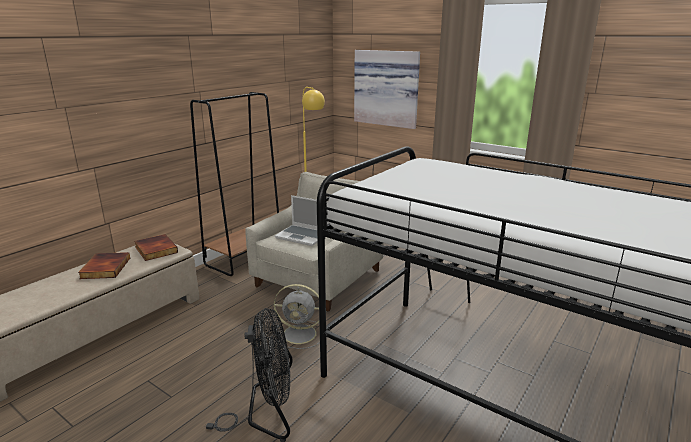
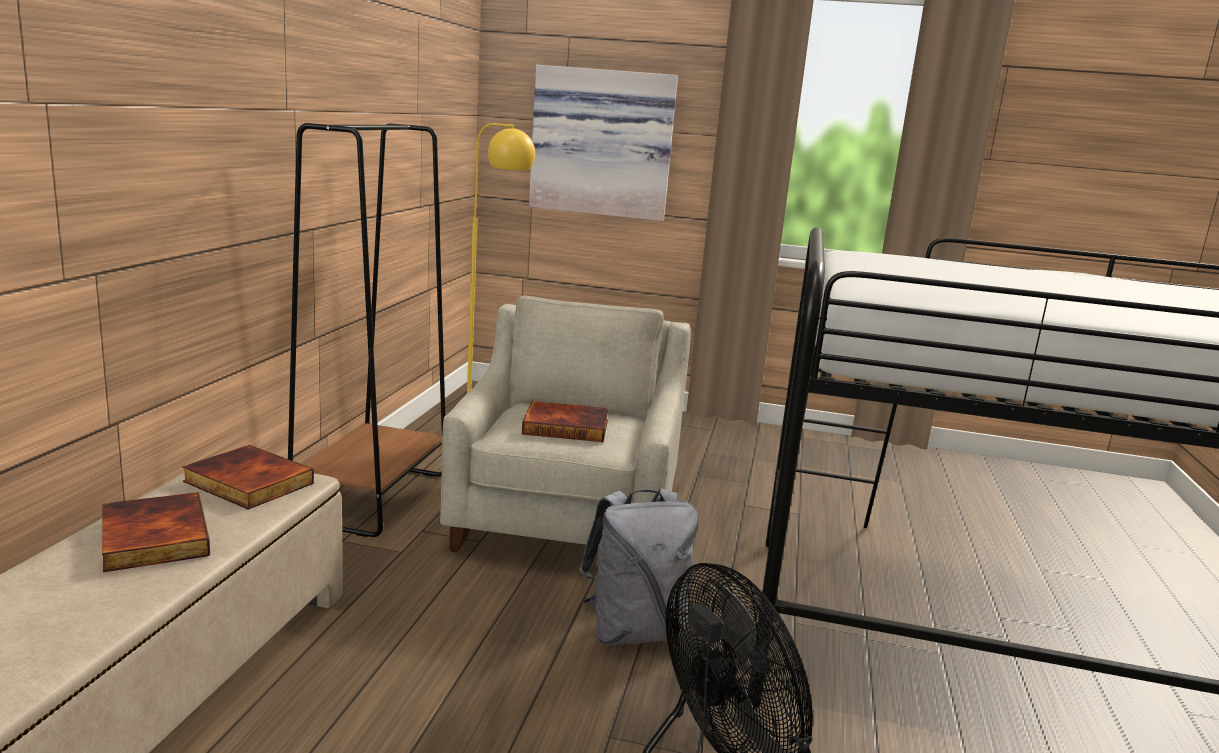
camera: 25 degrees left, 5 degrees down
(301, 334) = (634, 631): grey fan -> grey backpack
(303, 236) = (567, 426): laptop -> book

